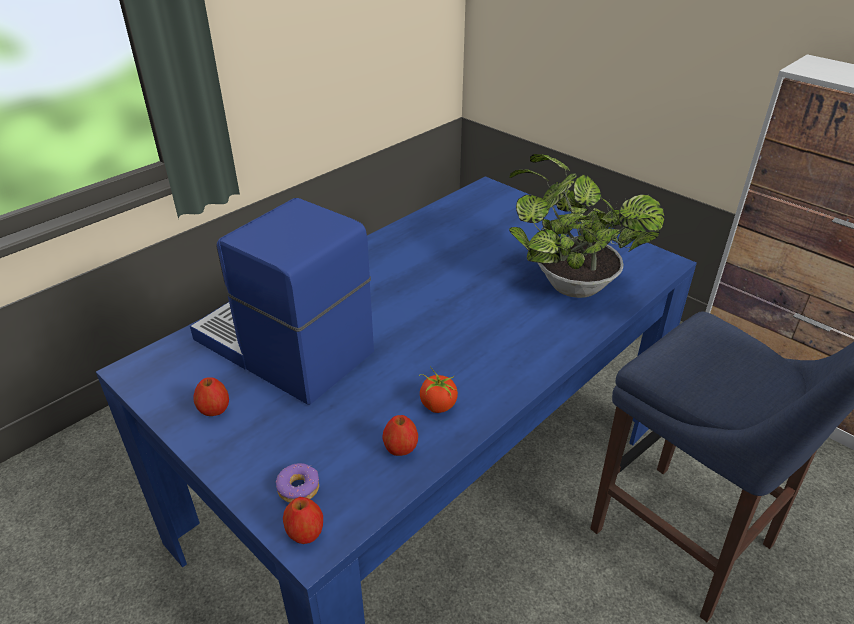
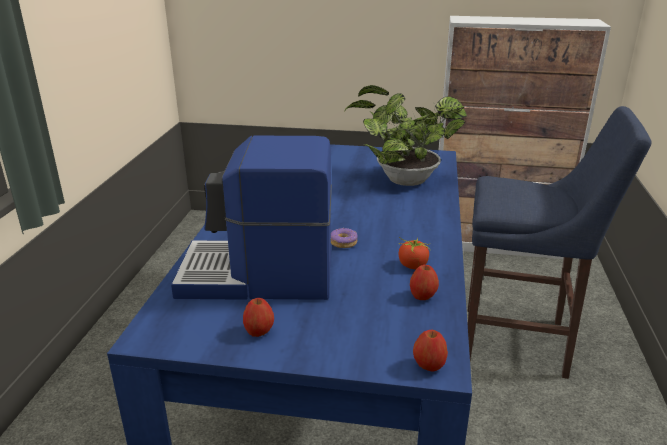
camera: 35 degrees left, 10 degrees down
(299, 488) = (388, 345): donut -> donut (343, 242)

